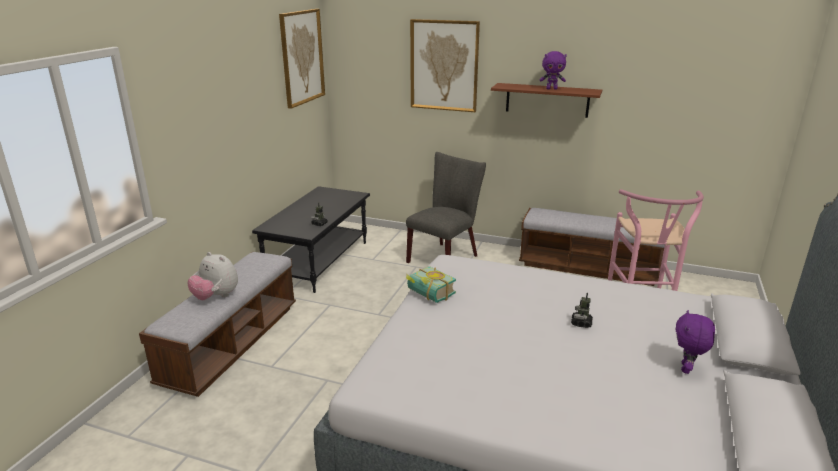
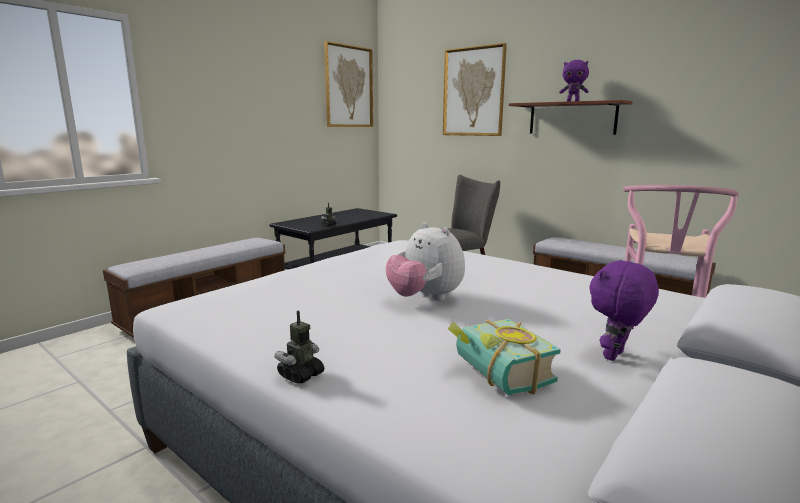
camera: 20 degrees right, 10 degrees down
(216, 297) = (188, 255): plush toy -> plush toy (425, 298)
(428, 295) = (345, 258): book -> book (495, 376)
(581, 323) = (497, 295): toy robot -> toy robot (301, 375)

